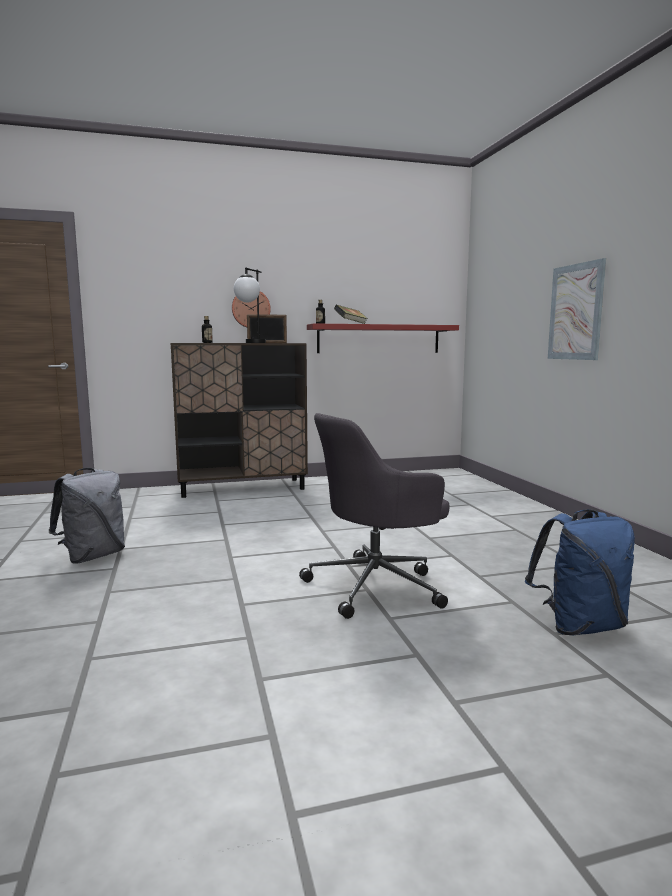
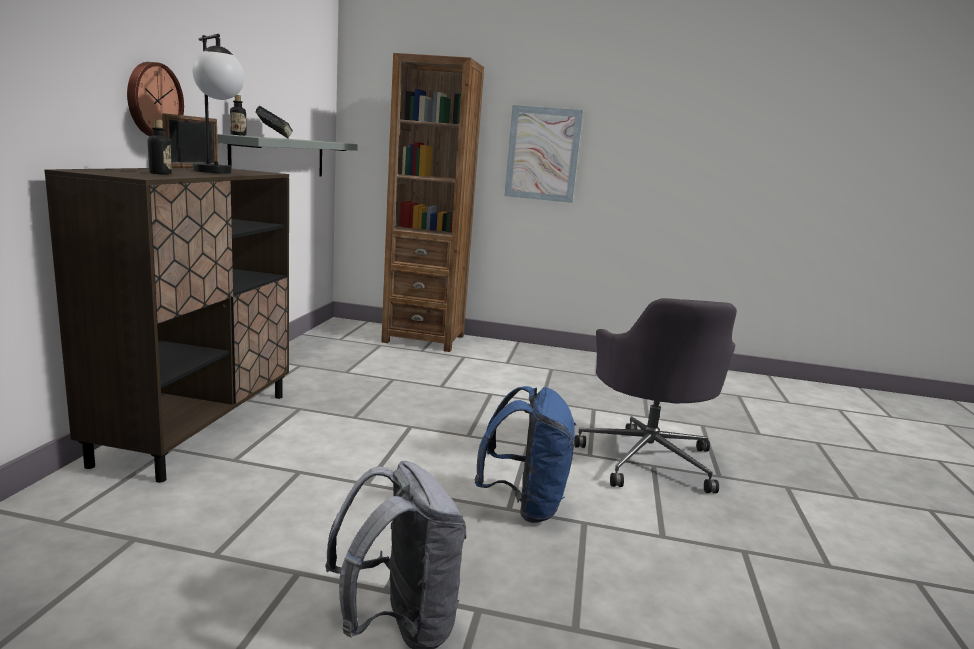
camera: 65 degrees left, 5 degrees up
(379, 339) = (280, 158): red shelf -> grey shelf
(478, 490) = (424, 339): none -> brown bookcase
(579, 626) = (748, 422): blue backpack -> blue backpack (524, 505)

